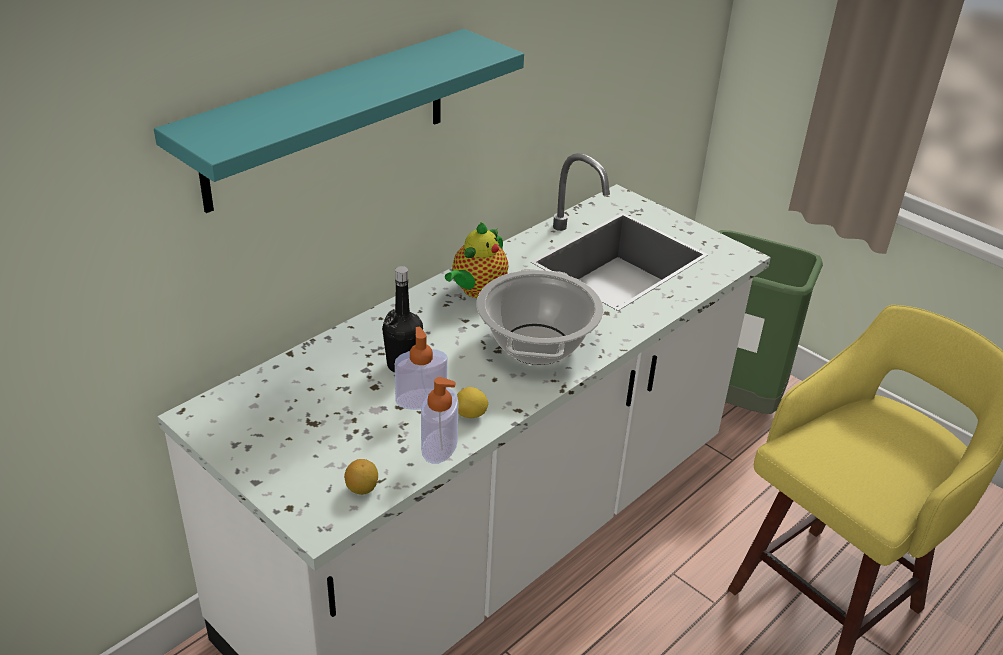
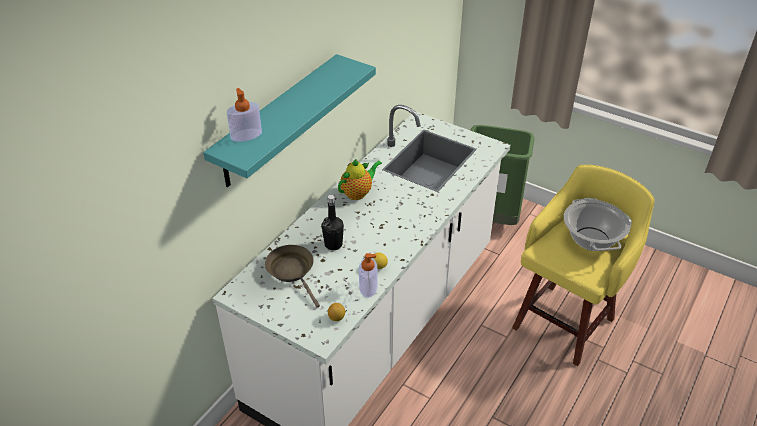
camera: 10 degrees left, 5 degrees up
(314, 397) = (292, 272): none -> brown frying pan
(421, 399) = (350, 262): soap dispenser -> soap dispenser (246, 135)
(477, 291) = (358, 193): teapot -> teapot turned 150 degrees counterclockwise
(536, 344) = (400, 220): cooking pot -> cooking pot (591, 239)

